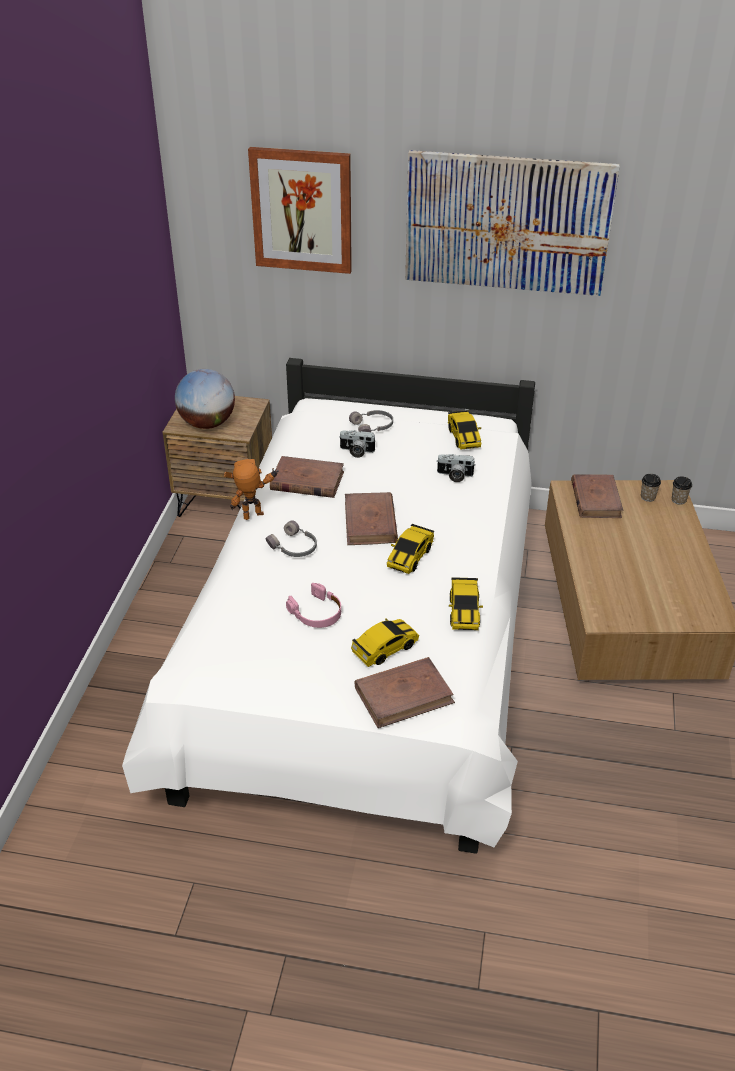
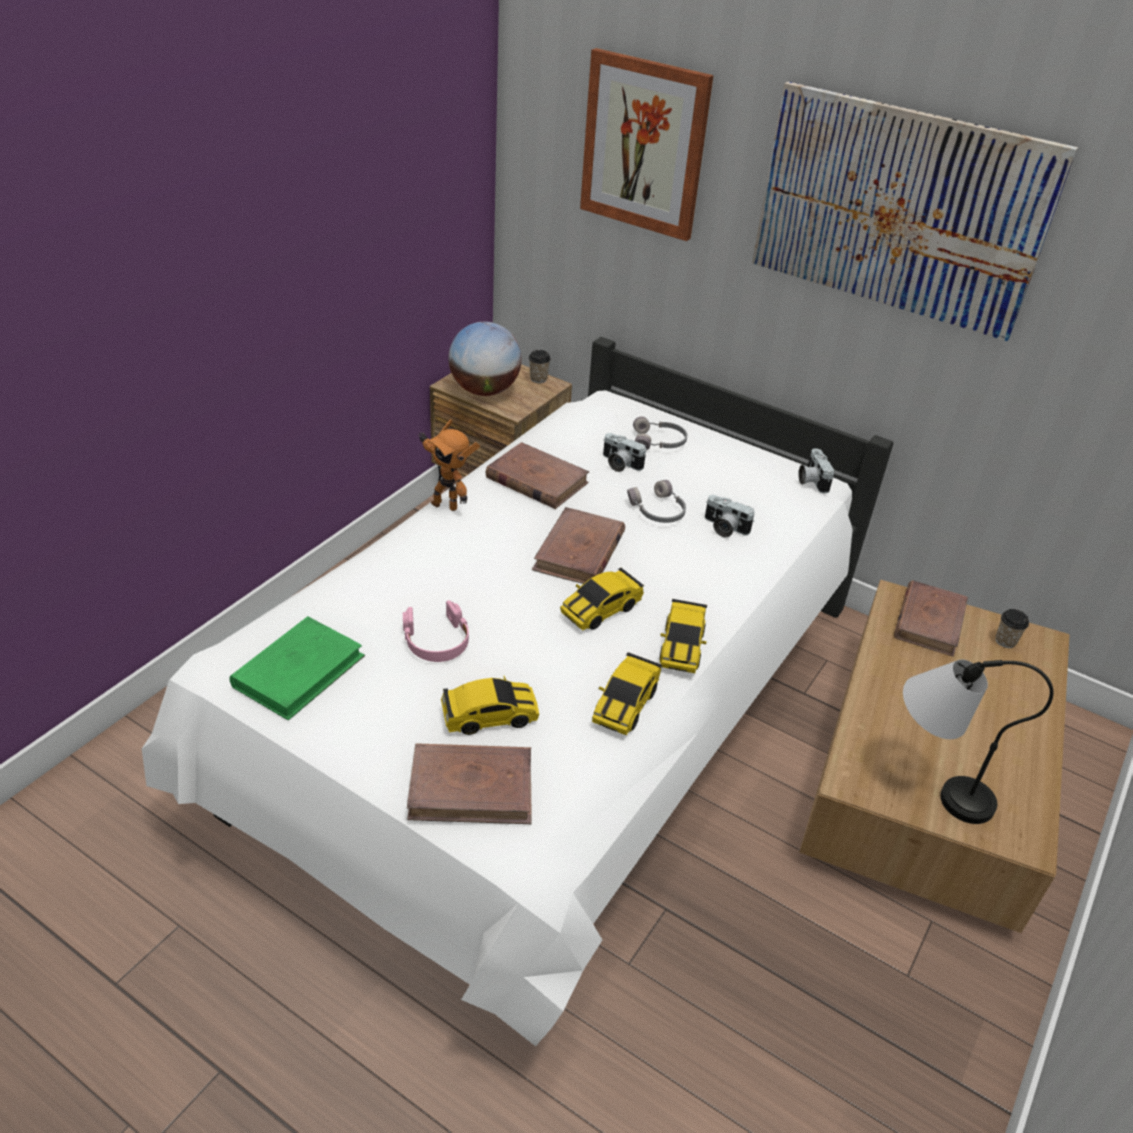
camera: 20 degrees right, 0 degrees up
(238, 664) = (299, 671): none -> green book
(255, 518) = (446, 504): toy robot -> toy robot turned 150 degrees counterclockwise
(294, 547) = (466, 552): grey headphones -> grey headphones (657, 511)
(463, 437) = (766, 486): toy car -> toy car (681, 646)
(490, 424) = (811, 480): none -> camera
(649, 604) = (931, 785): none -> table lamp
(678, 500) = (1049, 658): cup -> cup (538, 379)

